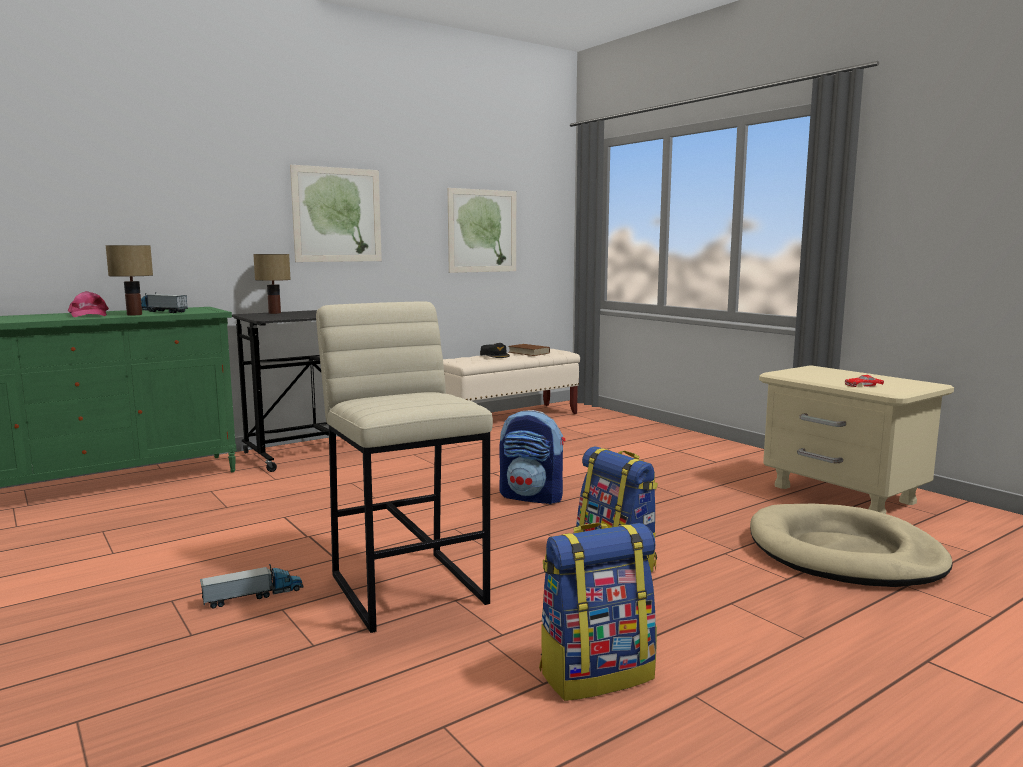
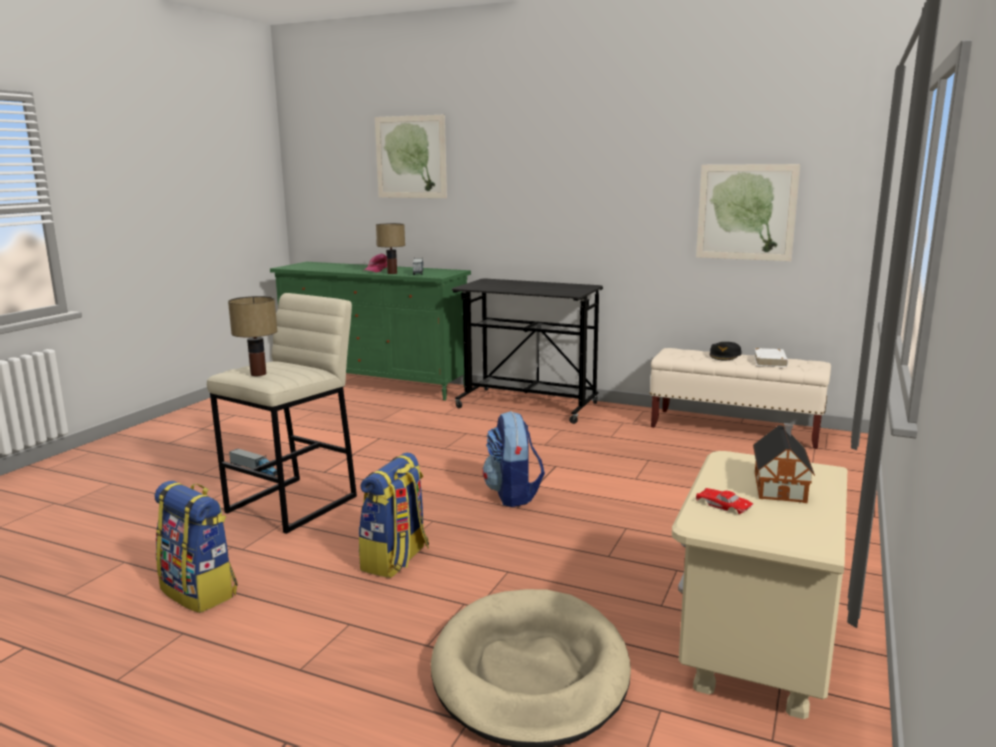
camera: 60 degrees right, 5 degrees up
(274, 313) = (506, 281): table lamp -> table lamp (258, 374)
(337, 215) = (578, 196): picture -> picture (411, 157)
(528, 353) = (770, 361): brown book -> white book
(836, 375) = (780, 486): none -> toy house

